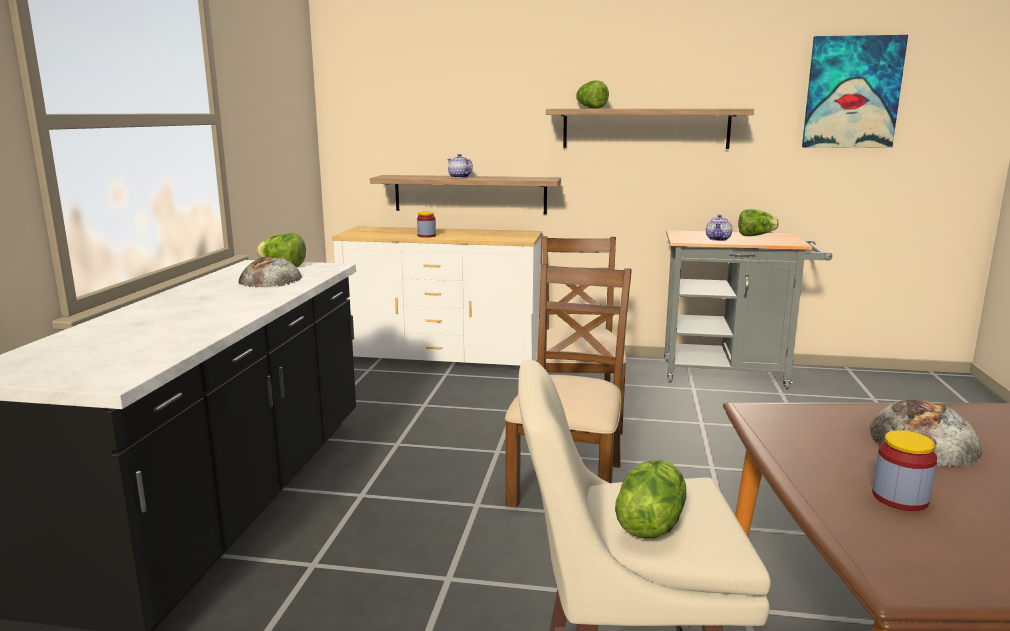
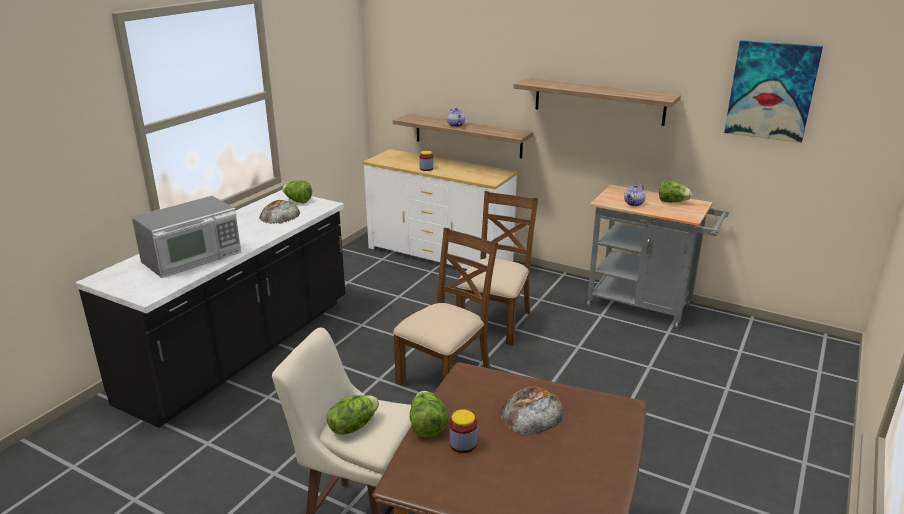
camera: 20 degrees right, 10 degrees up
(163, 329) = (193, 257): none -> microwave
(590, 108) = (551, 84): lettuce -> lettuce (427, 426)

